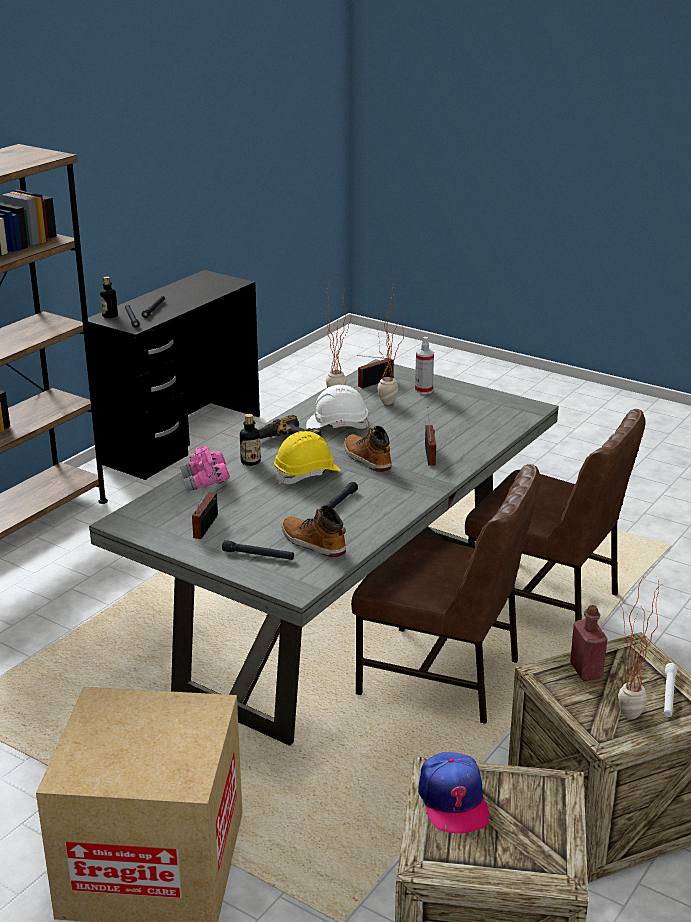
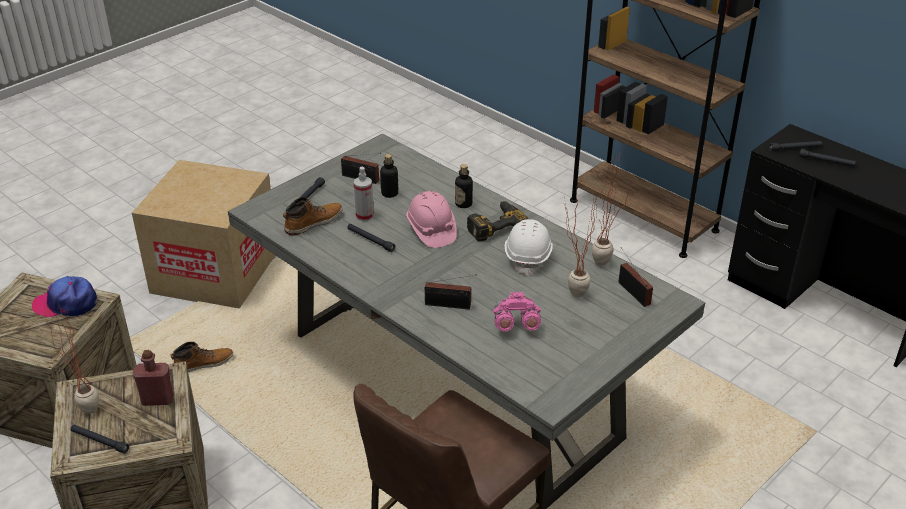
camera: 100 degrees right, 10 degrees up
(110, 316) = (802, 137): bottle -> bottle (389, 193)
(206, 483) = (431, 181): pink binoculars -> pink binoculars (515, 324)
(307, 474) = (431, 230): yellow hard hat -> pink hard hat
(366, 459) = (451, 265): boot -> boot (204, 363)
(423, 390) = (609, 324): spray bottle -> spray bottle (364, 216)
(442, 678) = (351, 434): brown chair -> none
(669, 695) = (99, 441): white flashlight -> black flashlight

